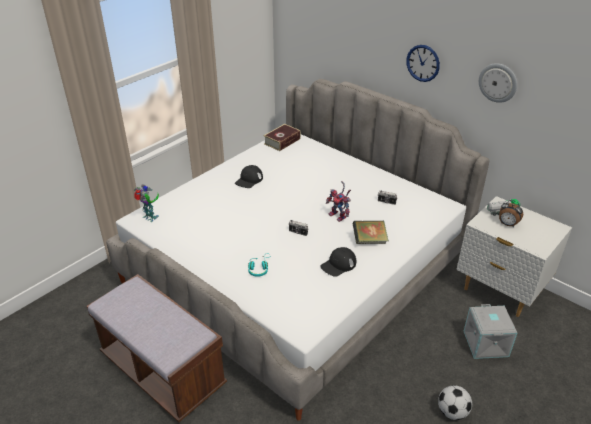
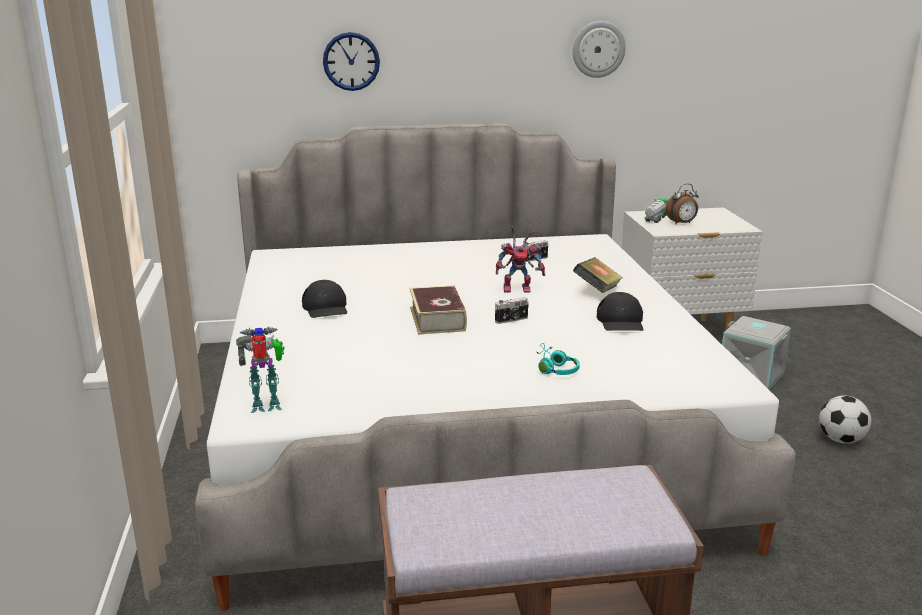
camera: 50 degrees left, 15 degrees down
(282, 141) = (279, 261): book -> book (437, 319)
(423, 63) = (483, 56): wall clock -> wall clock (351, 61)

